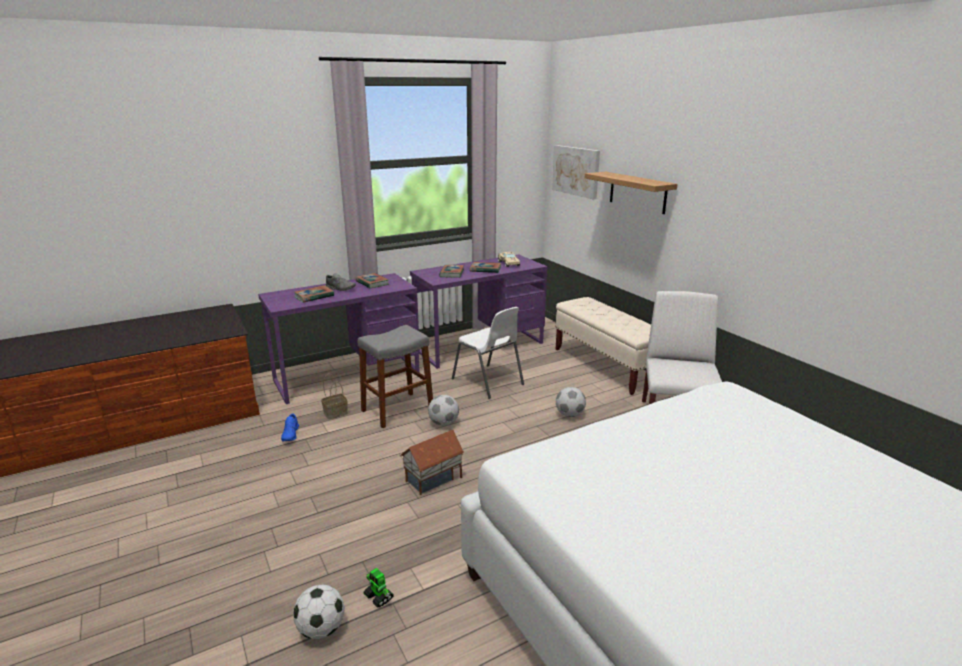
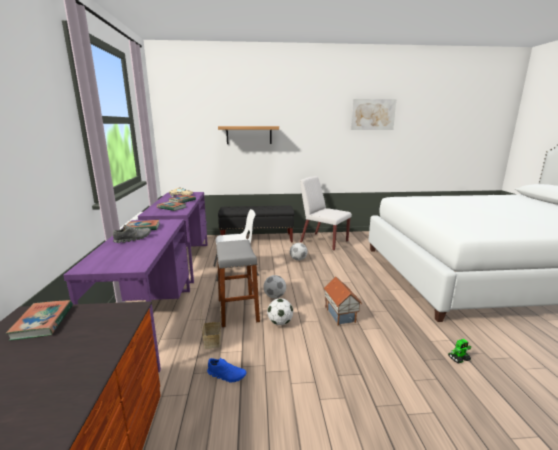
camera: 65 degrees left, 5 degrees down
(314, 296) = (134, 250): book -> book (43, 322)
(321, 629) = (494, 390): football -> football (280, 323)
(576, 171) = (190, 129): picture -> picture (372, 114)
(607, 366) = (257, 239): beige bench -> black bench

